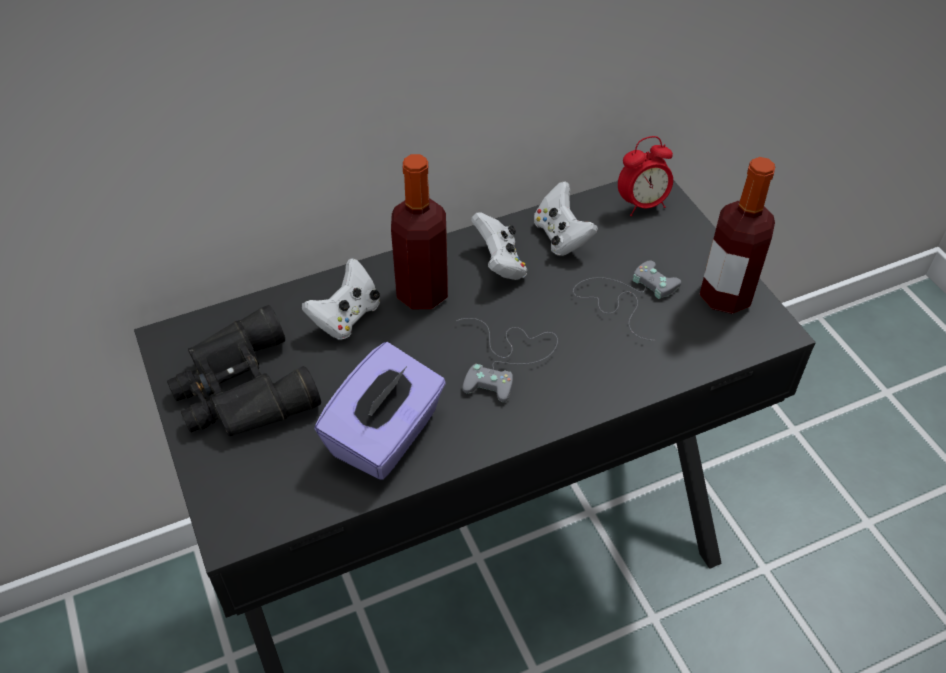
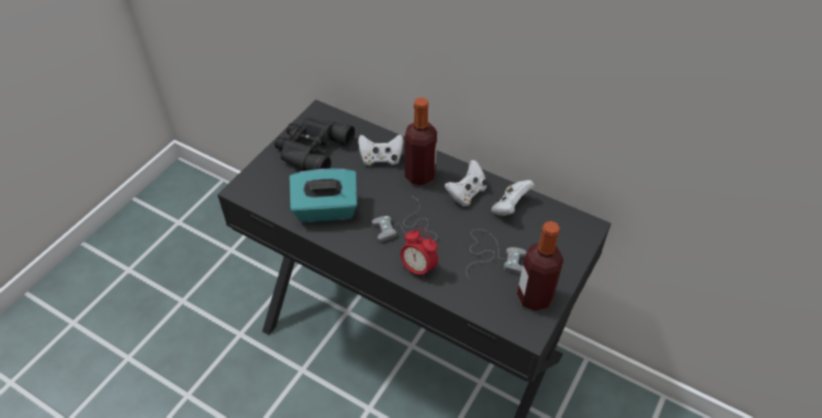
camera: 55 degrees right, 0 degrees up
(386, 435) = (326, 210): purple tissue box -> turquoise tissue box
(642, 204) = (569, 228): alarm clock -> alarm clock (418, 268)

